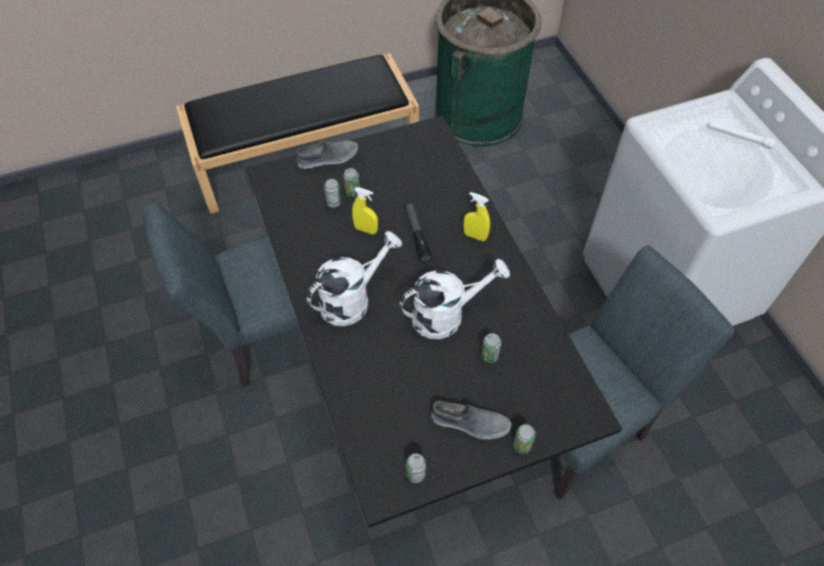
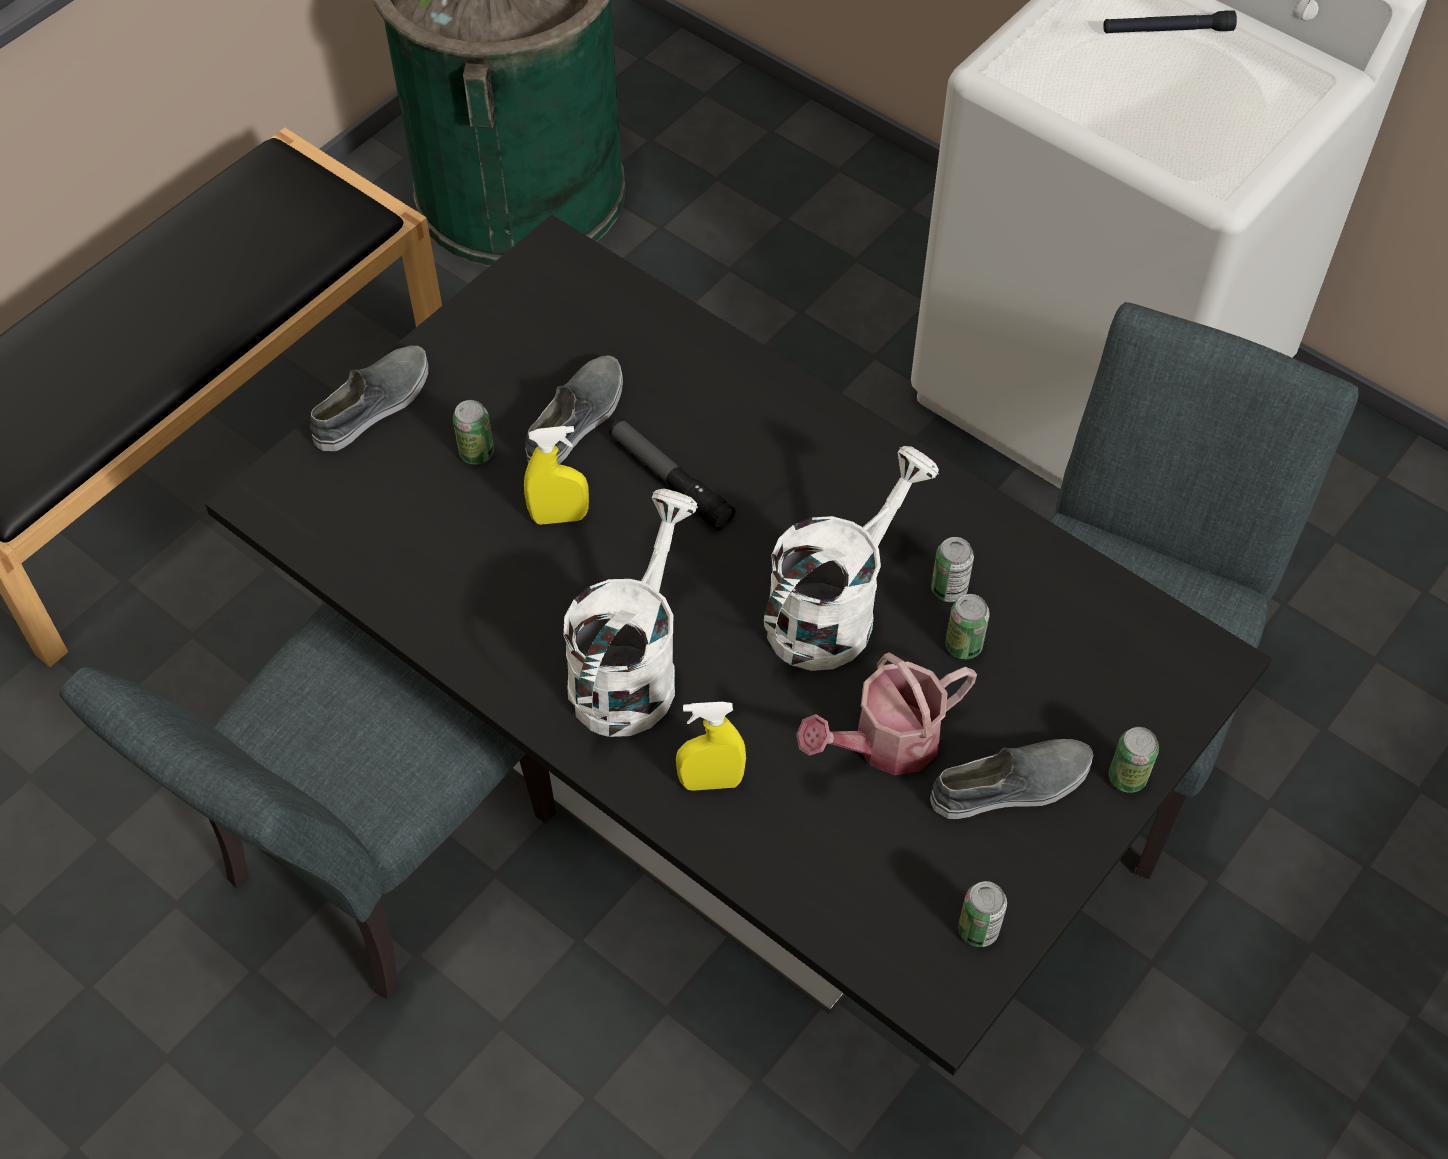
camera: 30 degrees left, 0 degrees up
(333, 202) = (453, 492): can -> can (949, 589)
(398, 196) = (577, 419): none -> grey shoe
(430, 379) = (885, 744): none -> watering can
(475, 236) = (783, 431): yellow spray bottle -> yellow spray bottle (711, 782)
(739, 137) = (1167, 31): white flashlight -> black flashlight

